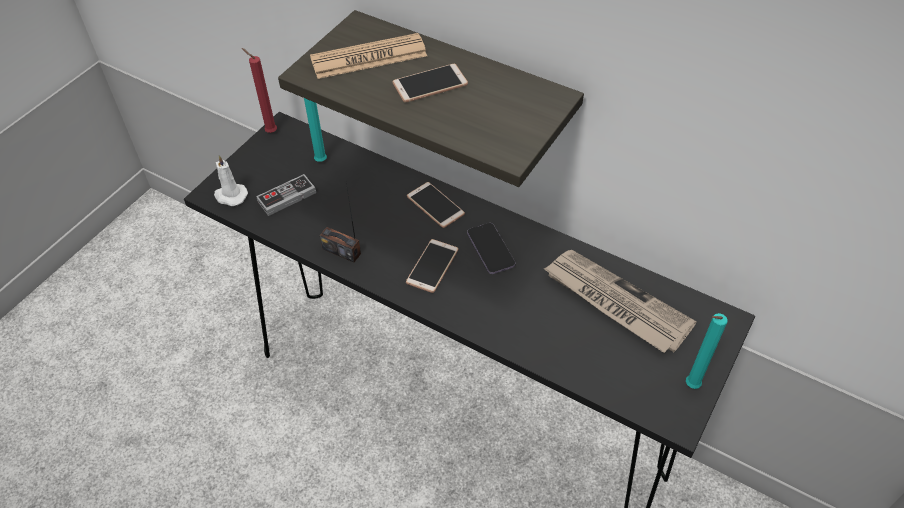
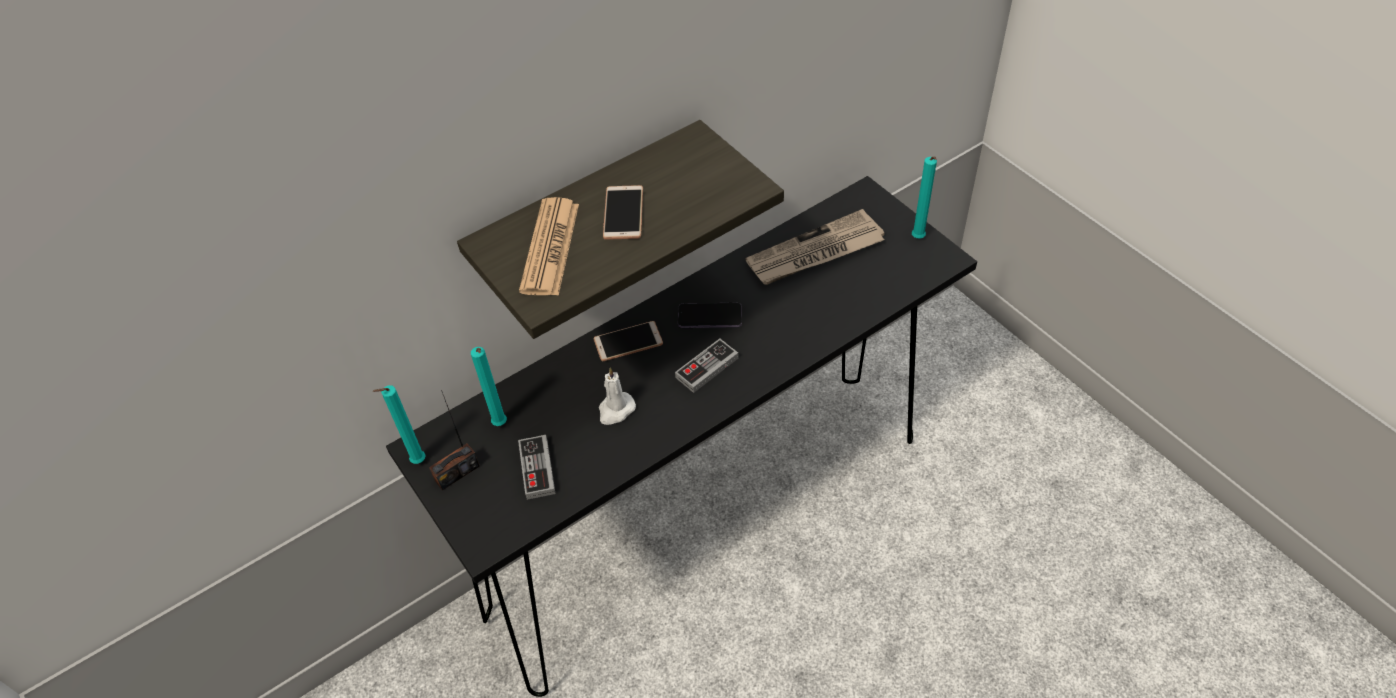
camera: 65 degrees left, 0 degrees up
(230, 196) = (500, 525): white candle -> white candle (615, 410)
(269, 131) = (416, 462): red candle -> turquoise candle
(341, 251) = (646, 437): radio -> radio (457, 473)
(432, 266) = (707, 368): phone -> game controller

